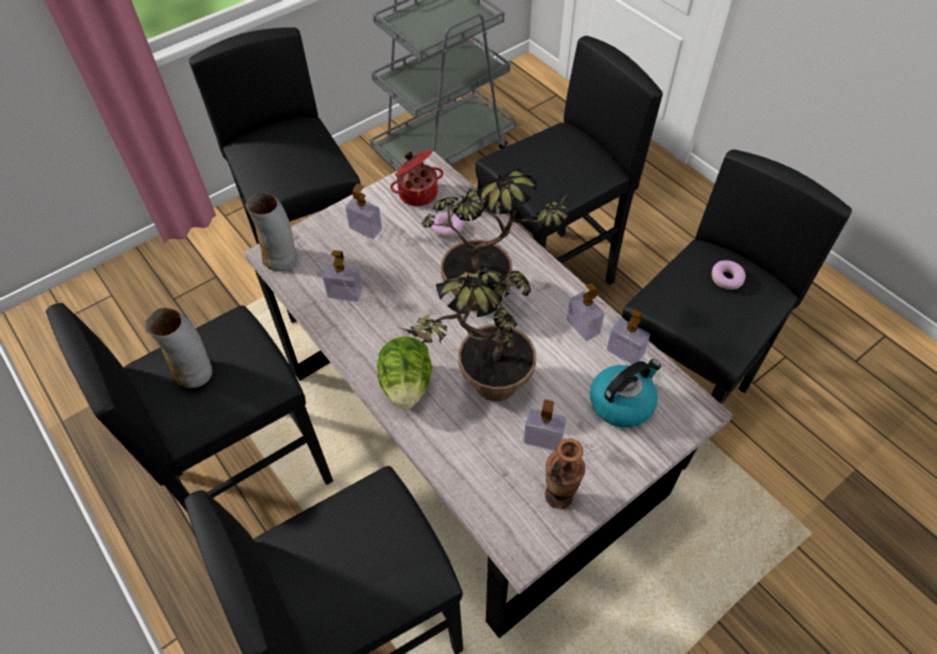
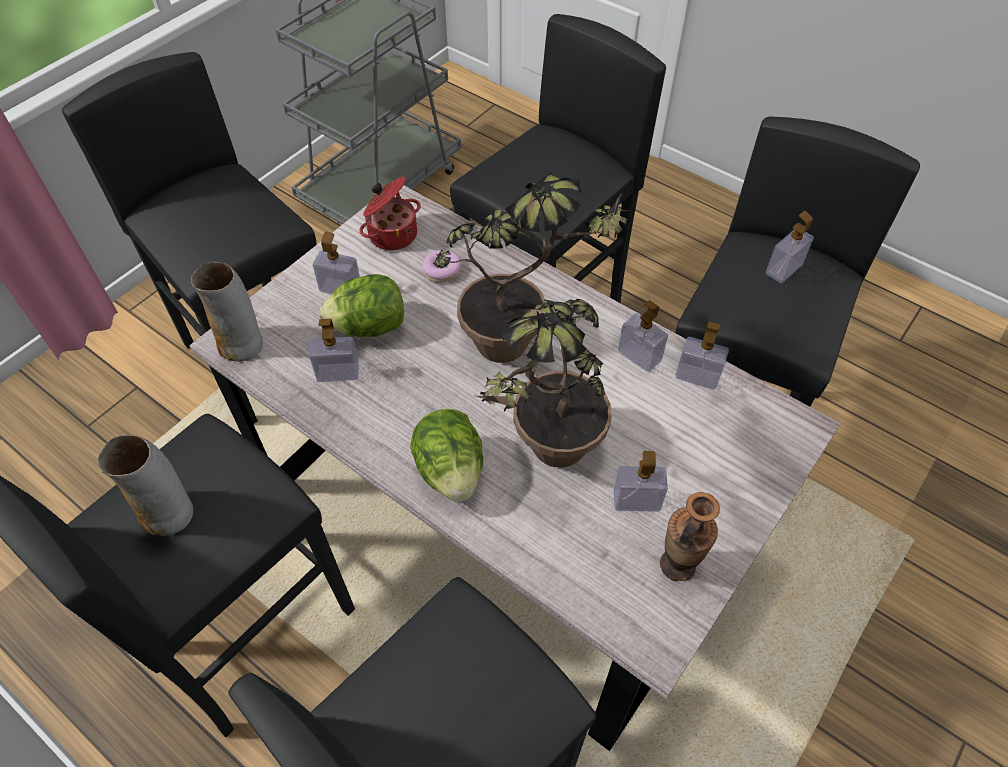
camera: 15 degrees left, 0 degrees up
(378, 263) = (369, 327): none -> lettuce
(622, 402) = (713, 436): kettle -> none
(726, 279) = (783, 269): donut -> soap dispenser

